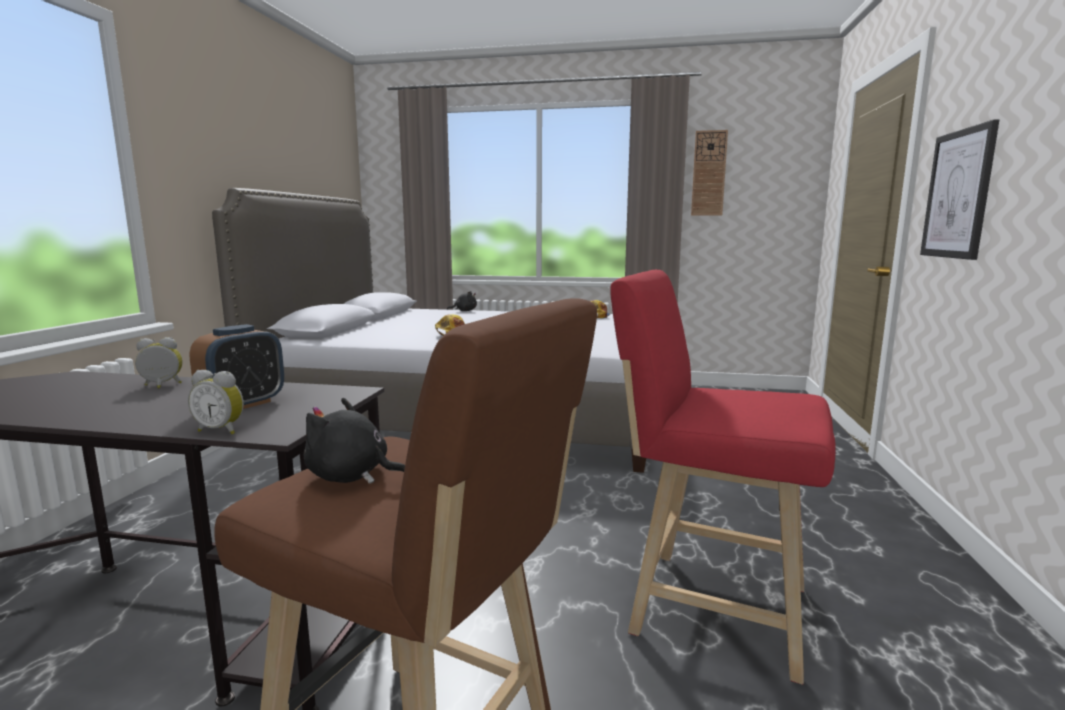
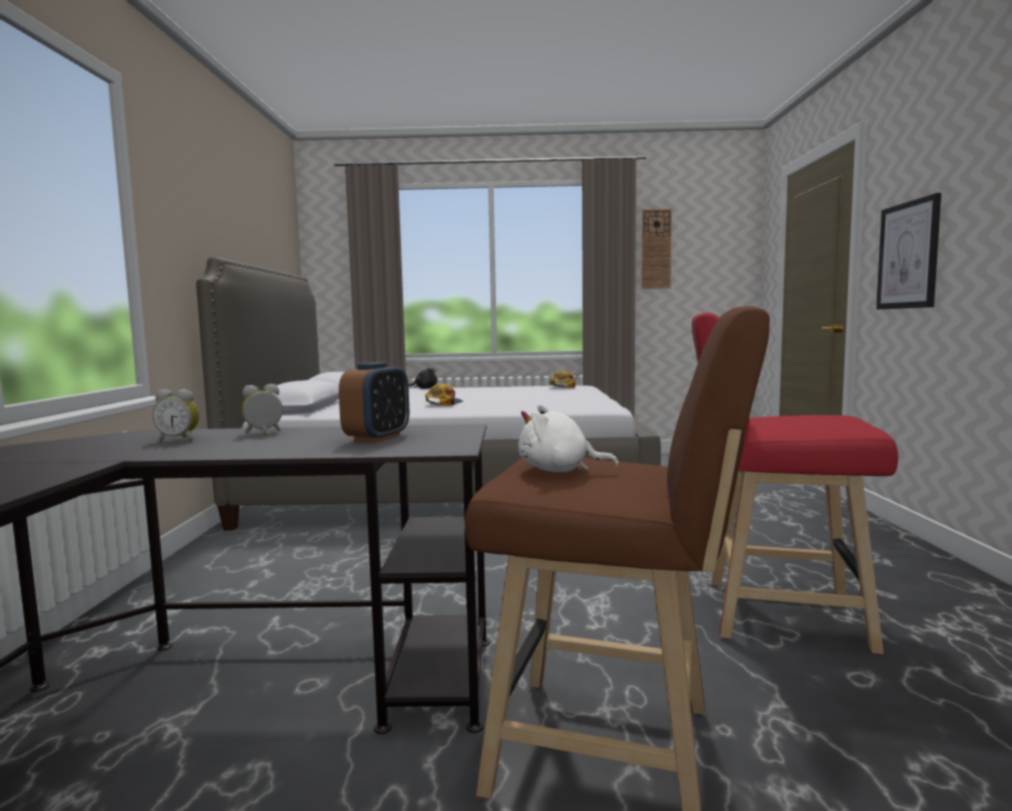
camera: 10 degrees left, 5 degrees down
(222, 430) = (396, 451): alarm clock -> alarm clock (179, 439)
(352, 476) = (559, 470): black plush toy -> white plush toy

